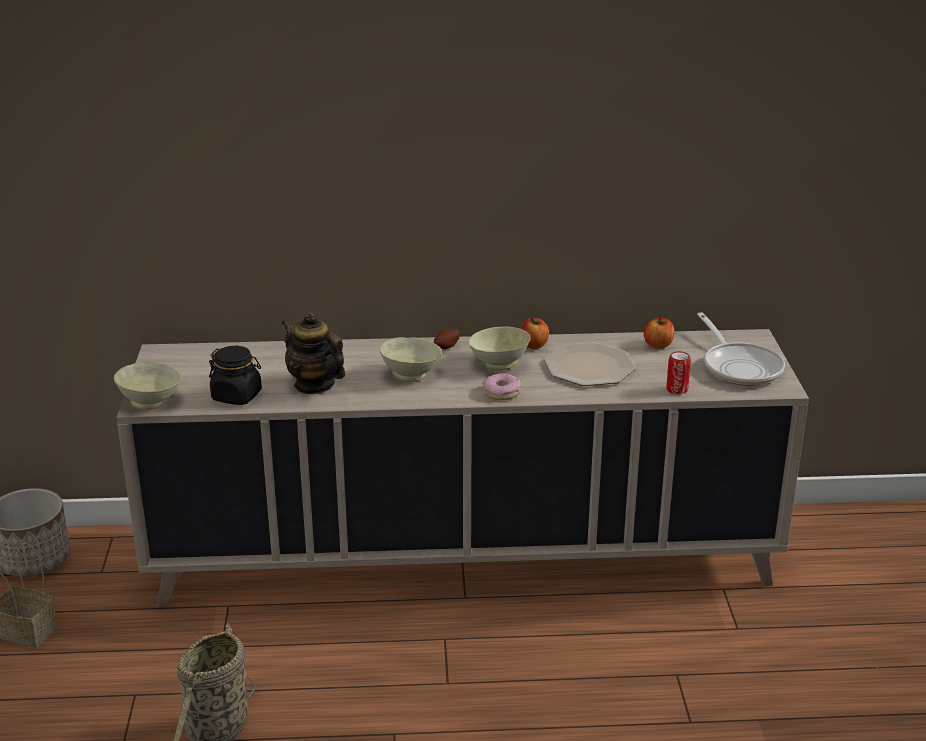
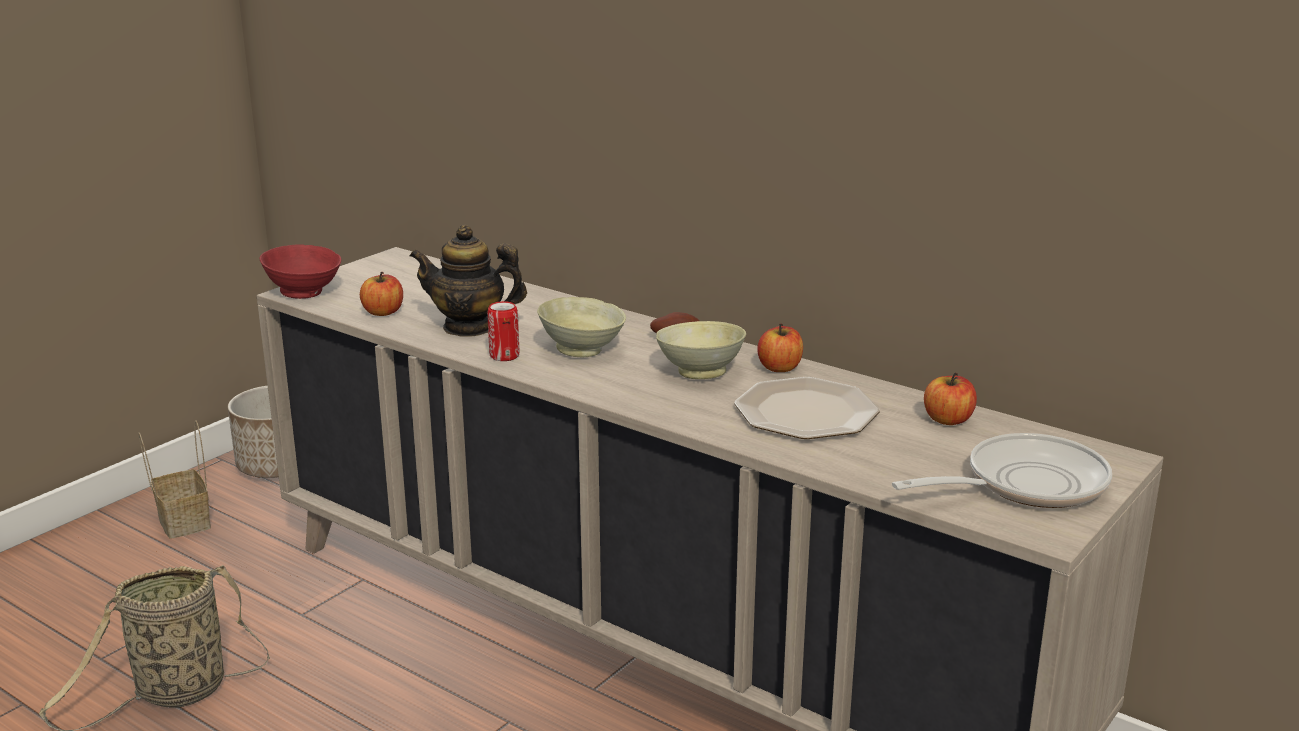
camera: 40 degrees right, 5 degrees down
(151, 403) = (303, 293): beige bowl -> red bowl
(237, 396) = (383, 312): black jar -> apple
(314, 385) = (470, 327): teapot -> teapot turned 75 degrees counterclockwise
(501, 392) = (646, 400): donut -> none
(677, 389) = (877, 477): can -> can (504, 356)
(739, 367) = (1025, 484): frying pan -> frying pan turned 135 degrees counterclockwise

